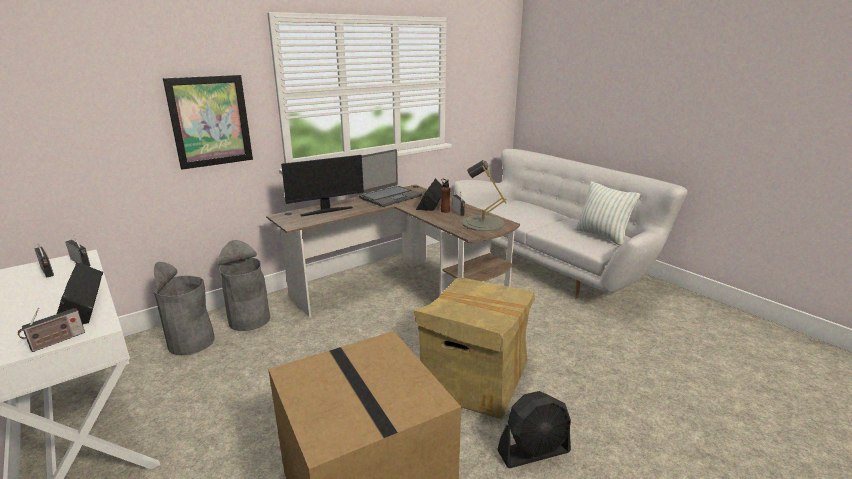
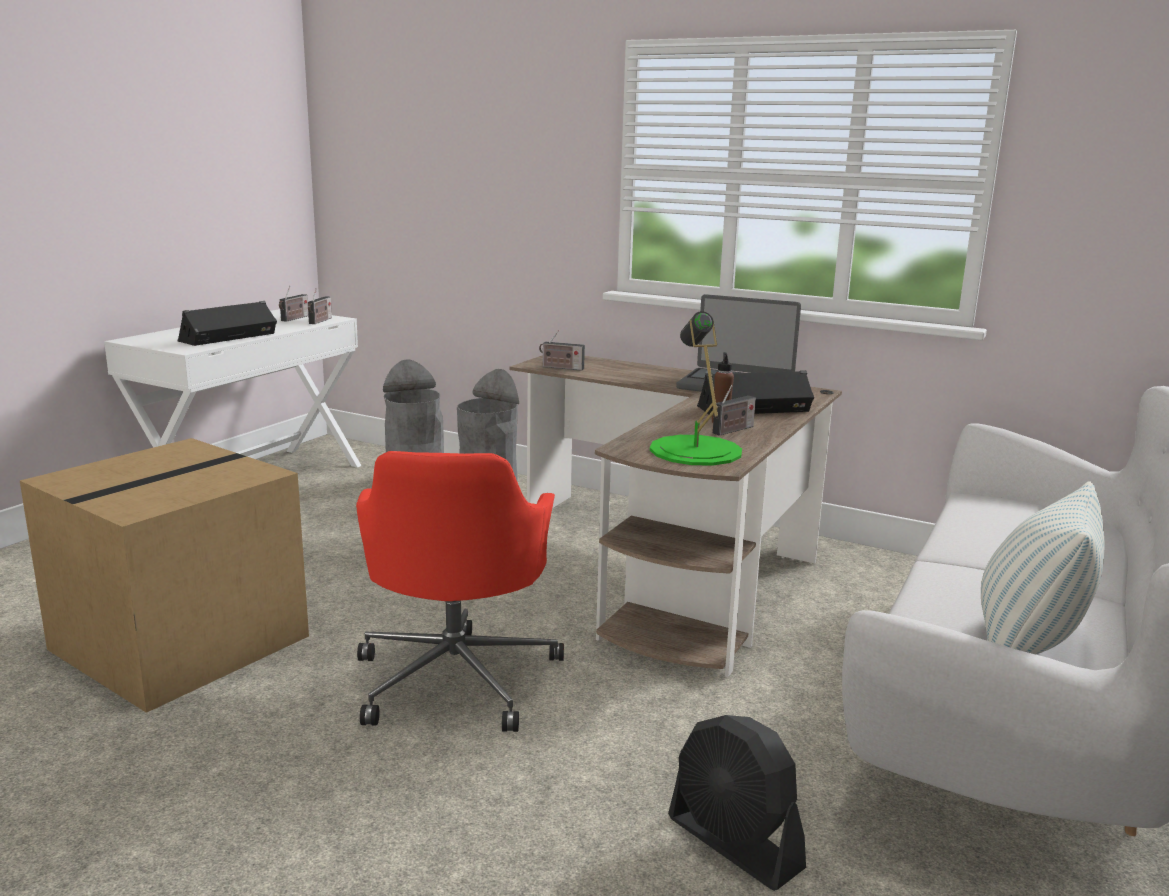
camera: 65 degrees right, 5 degrees down
(55, 342) = (158, 346): radio -> radio (561, 368)
(210, 121) = (529, 198): picture -> none
(326, 211) = (611, 368): monitor -> none
(474, 378) = (457, 677): cardboard box -> red office chair
(483, 223) = (695, 450): grey table lamp -> green table lamp
(534, 451) = (287, 761): black fan -> black fan (734, 843)

